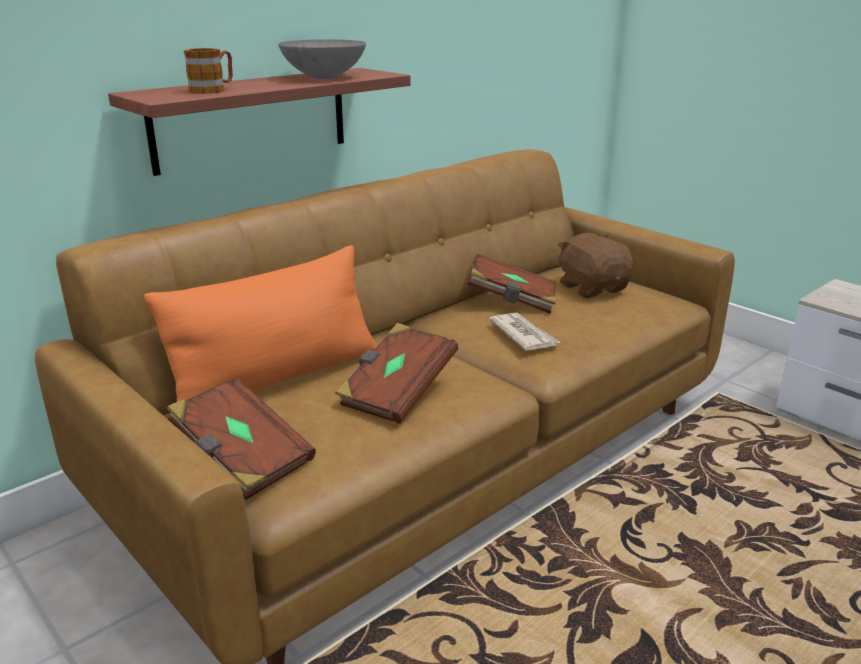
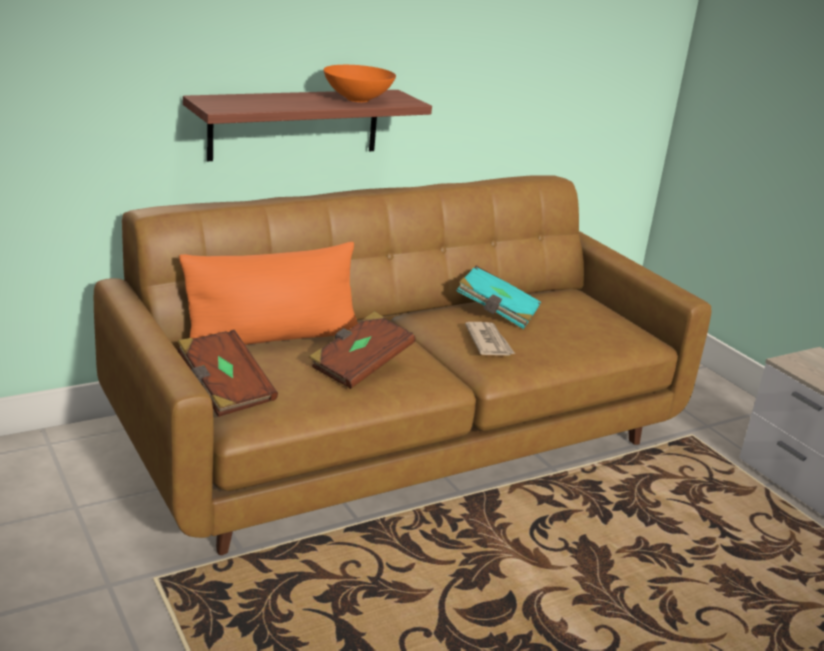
camera: 10 degrees right, 0 degrees up
(213, 90) = (261, 103): mug -> none
(324, 77) = (358, 99): grey bowl -> orange bowl
(512, 301) = (496, 312): brown book -> turquoise book
(592, 288) = (577, 314): brown plush toy -> none

